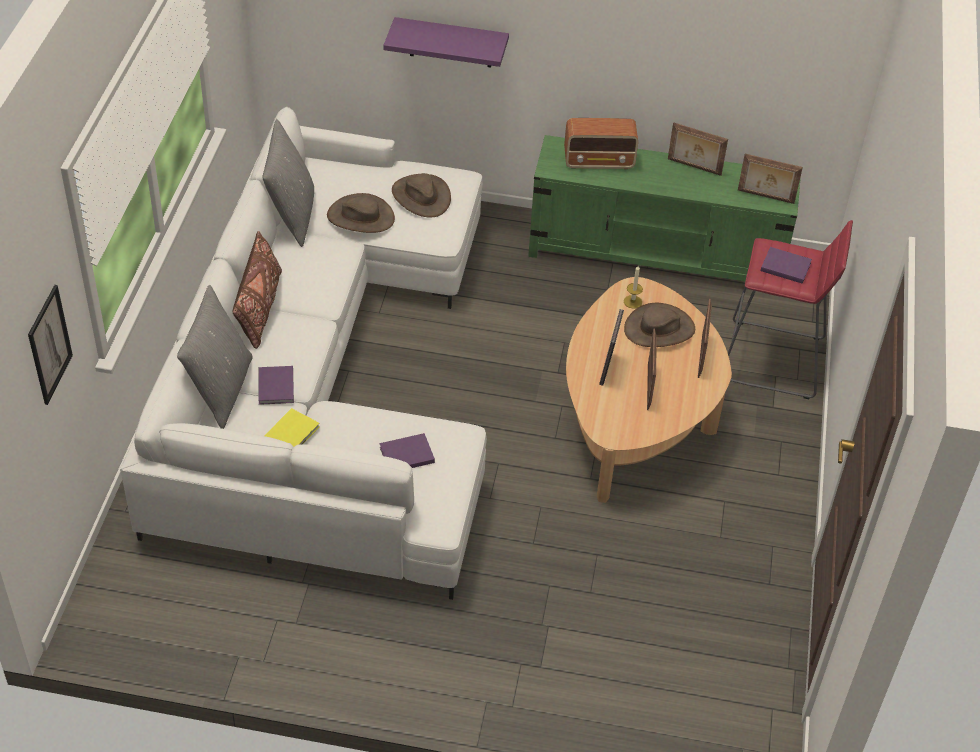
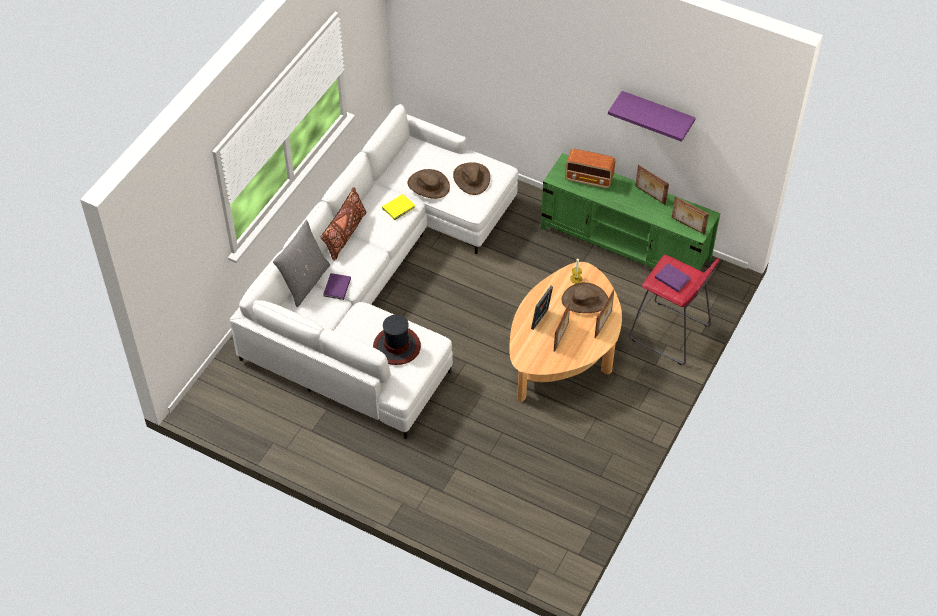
camera: 20 degrees right, 5 degrees up
(49, 345) = (192, 246): picture -> none
(292, 215) = (387, 176): grey pillow -> none
(293, 433) = (336, 318): yellow book -> yellow book (399, 208)
(405, 454) = (396, 346): purple book -> hat
(451, 43) = (507, 84): purple shelf -> purple shelf (657, 114)

